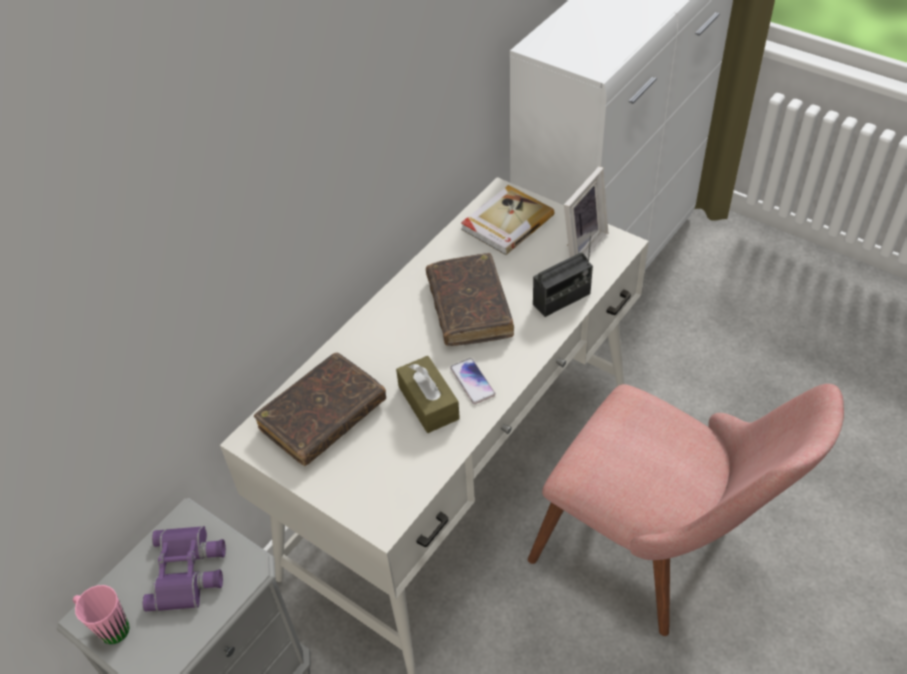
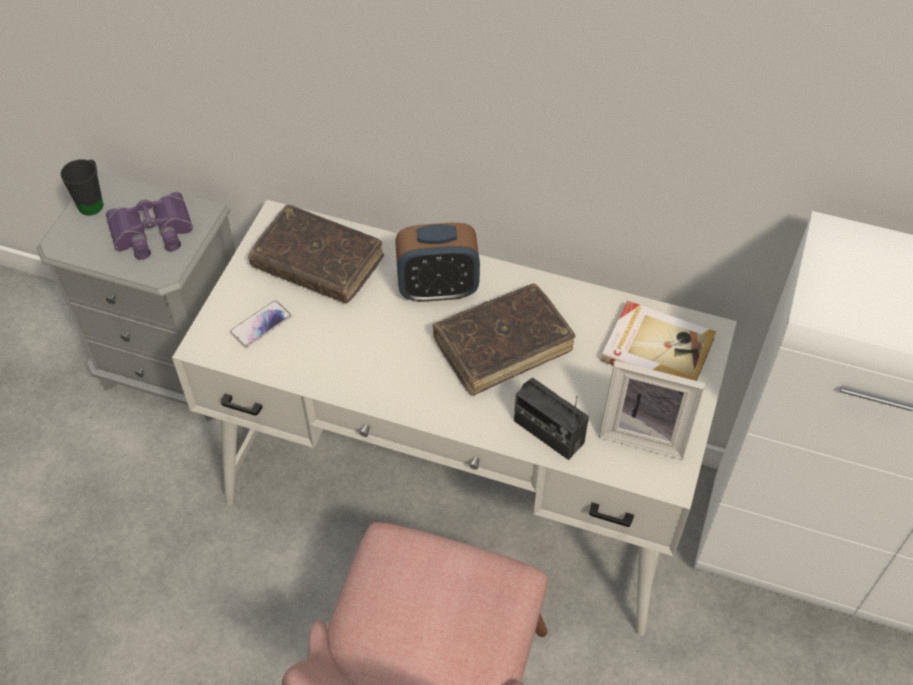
camera: 70 degrees right, 5 degrees up
(108, 627) = (93, 201): pink mug -> black mug
(392, 336) = (438, 289): none -> alarm clock
(428, 403) = (357, 343): brown tissue box -> none
(472, 382) = (396, 374): phone -> phone (260, 324)

